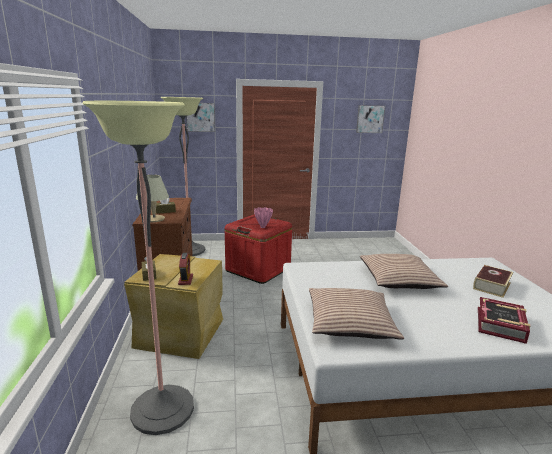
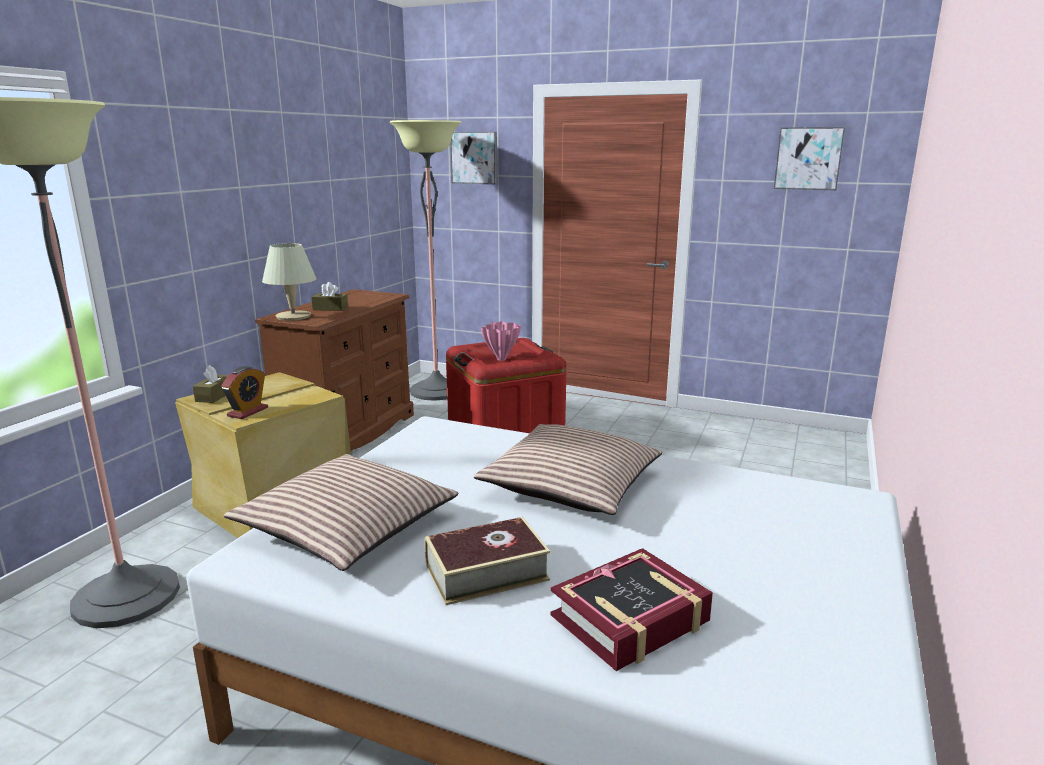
camera: 30 degrees right, 0 degrees up
(491, 286) = (765, 545): book -> book (486, 572)

